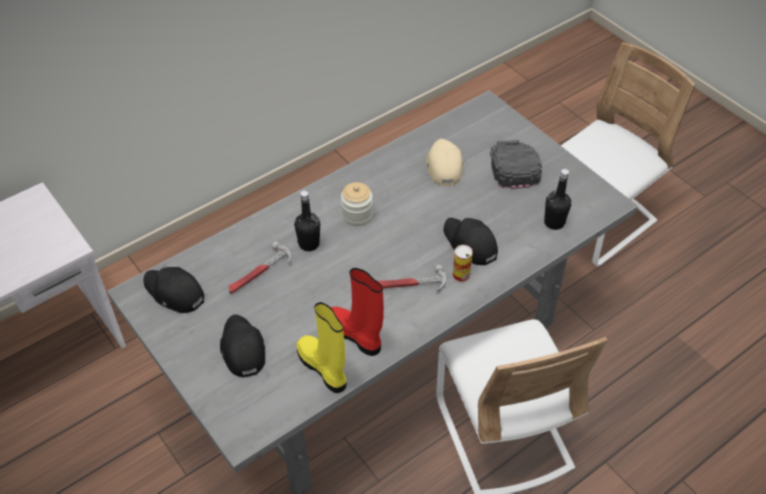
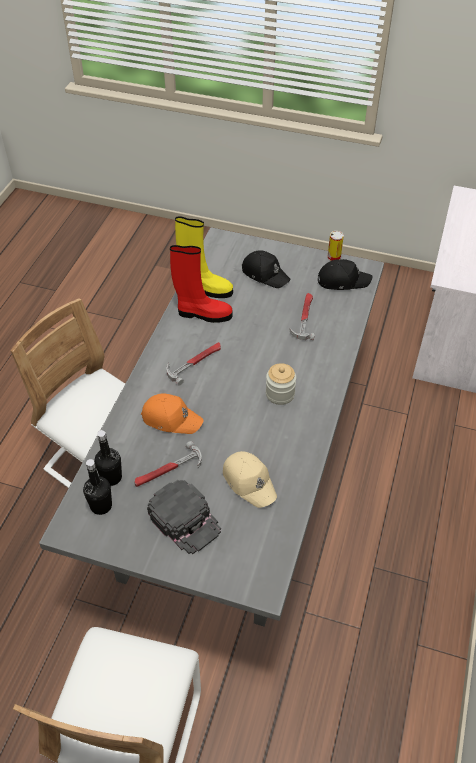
camera: 145 degrees right, 0 degrees up
(309, 244) = (292, 353): black bottle -> black bottle (101, 506)
(461, 275) = (160, 389): can -> can (334, 257)
(470, 244) = (171, 418): black cap -> orange cap
(502, 204) = (168, 470): none -> hammer

